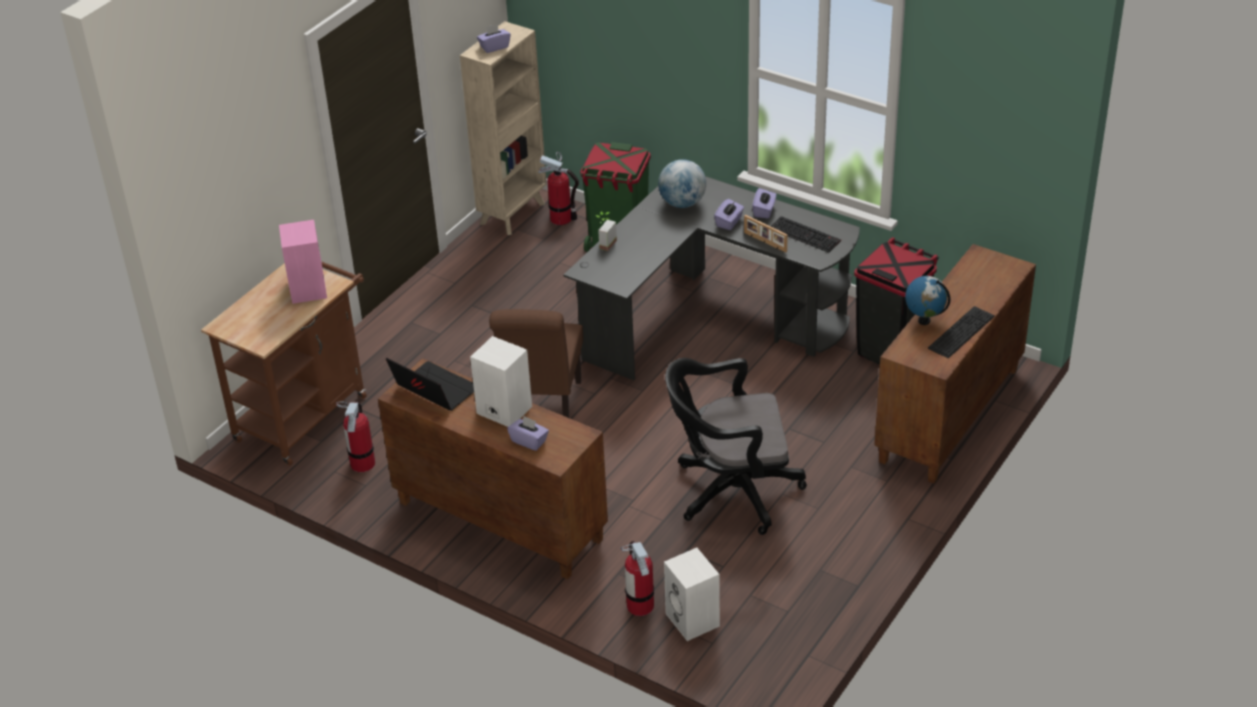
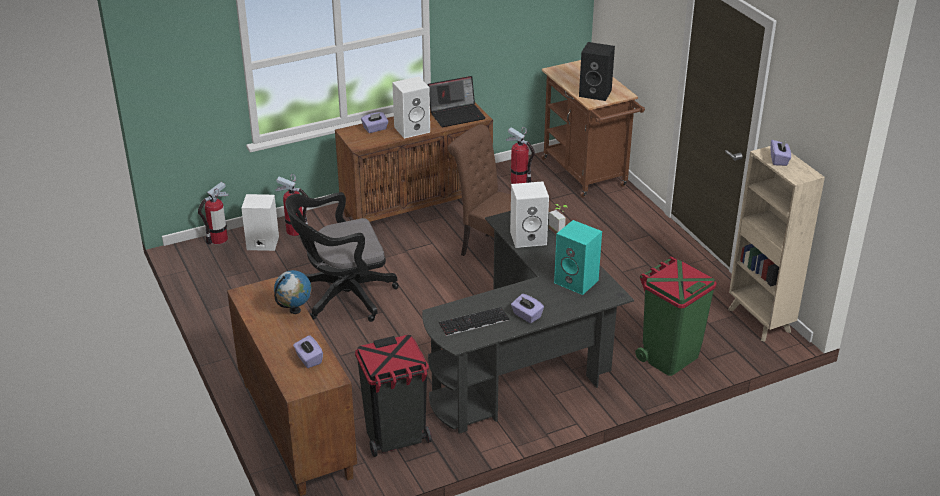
camera: 120 degrees right, 5 degrees down
(307, 288) = (596, 93): pink speaker -> black speaker
(561, 218) = (733, 341): fire extinguisher -> fire extinguisher (218, 239)
(637, 256) = (529, 237): none -> white speaker
(682, 203) = (577, 281): globe -> turquoise speaker
(729, 222) = (529, 293): purple tissue box -> purple tissue box (308, 359)
(730, 491) = (342, 297): black office chair -> black office chair turned 135 degrees counterclockwise
(764, 242) = (485, 298): picture frame -> none
(961, 332) = (261, 321): keyboard -> none

